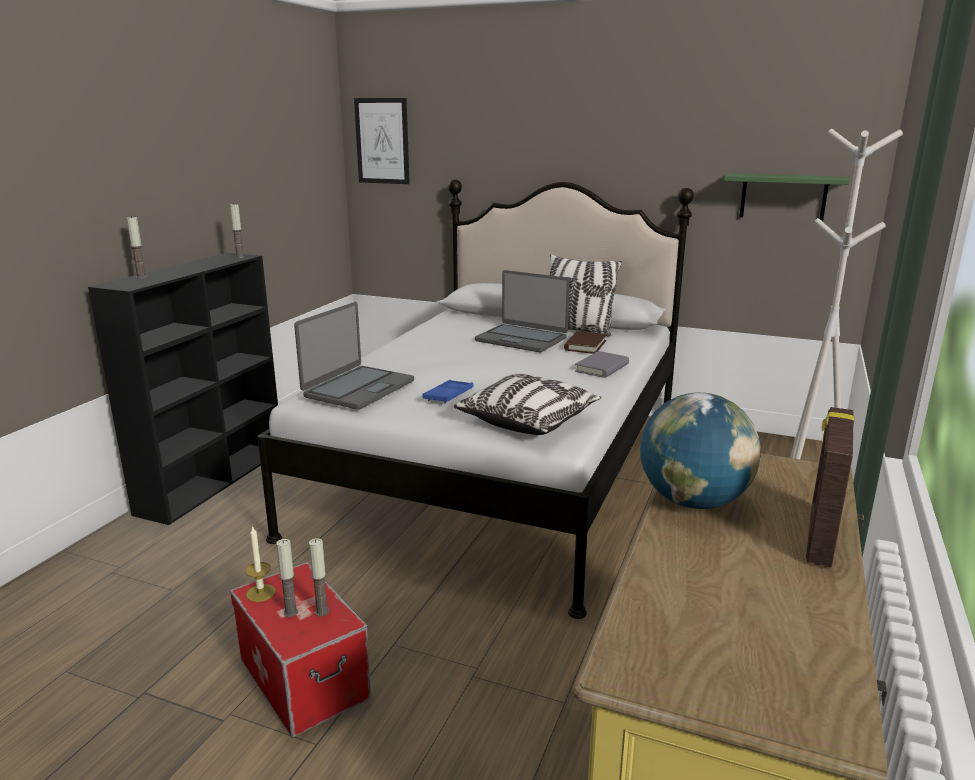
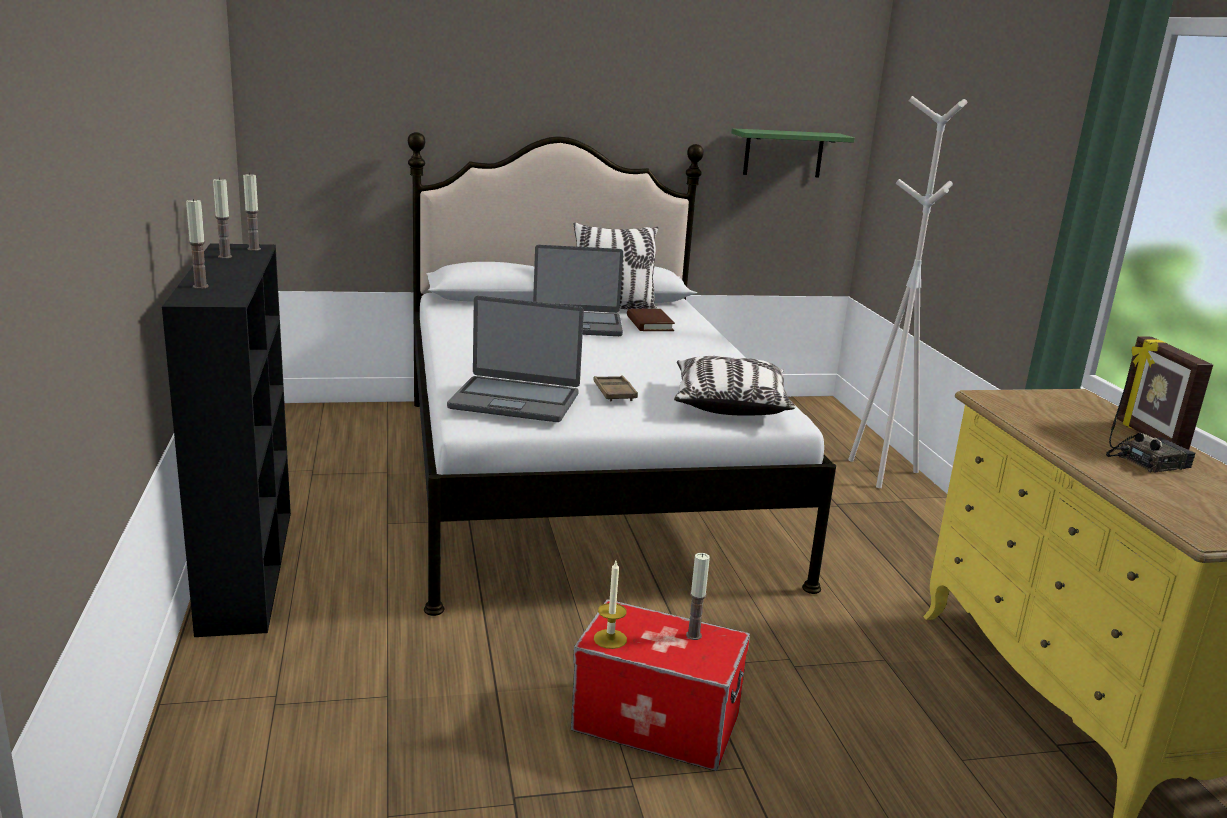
camera: 35 degrees left, 0 degrees up
(291, 612) = (666, 645): candle -> candle (225, 256)
(358, 388) = (515, 400): laptop -> laptop turned 105 degrees clockwise
(382, 141) = (299, 78): picture -> none
(448, 395) = (614, 393): blue tray -> brown tray
(602, 368) = (702, 344): grey book -> none
(693, 501) = (1050, 430): globe -> none
(747, 563) = (1147, 461): none -> radio

